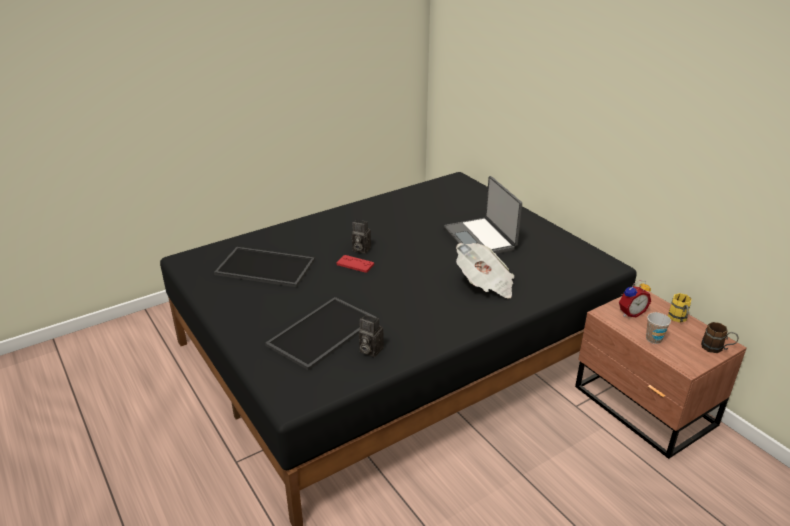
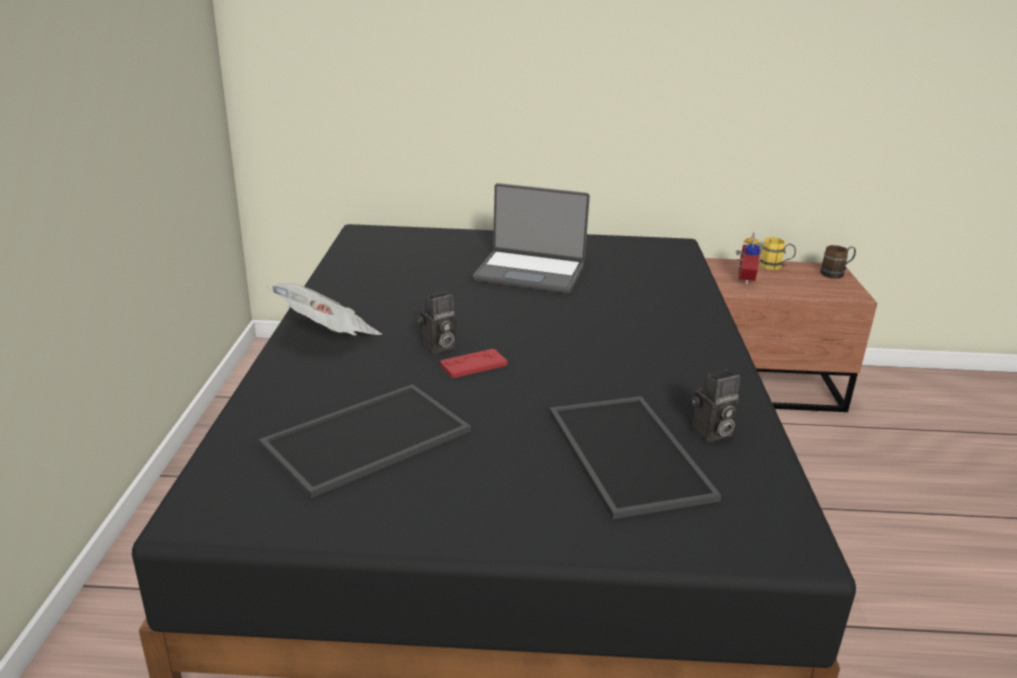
camera: 55 degrees left, 5 degrees down
(485, 284) = (636, 308): newspaper -> newspaper (328, 335)
(653, 339) = (798, 289): cup -> none

